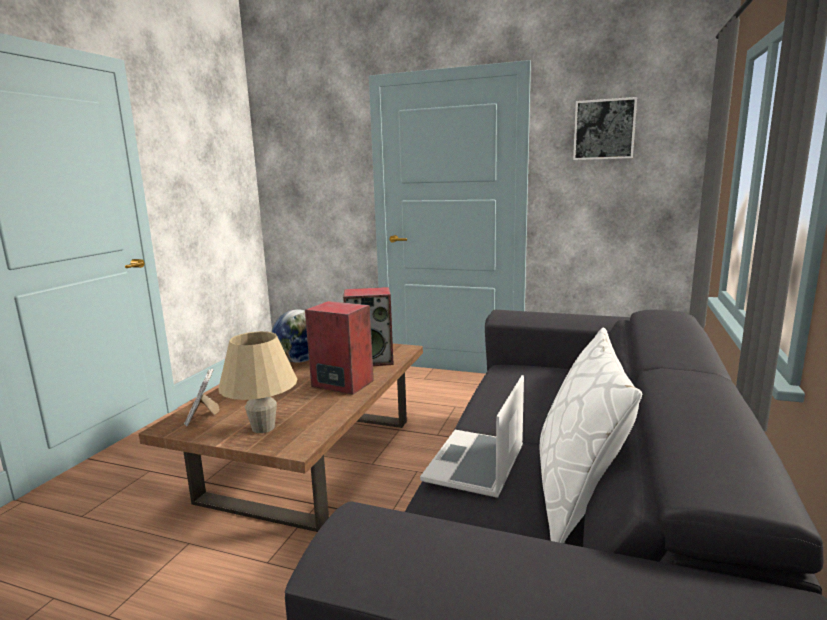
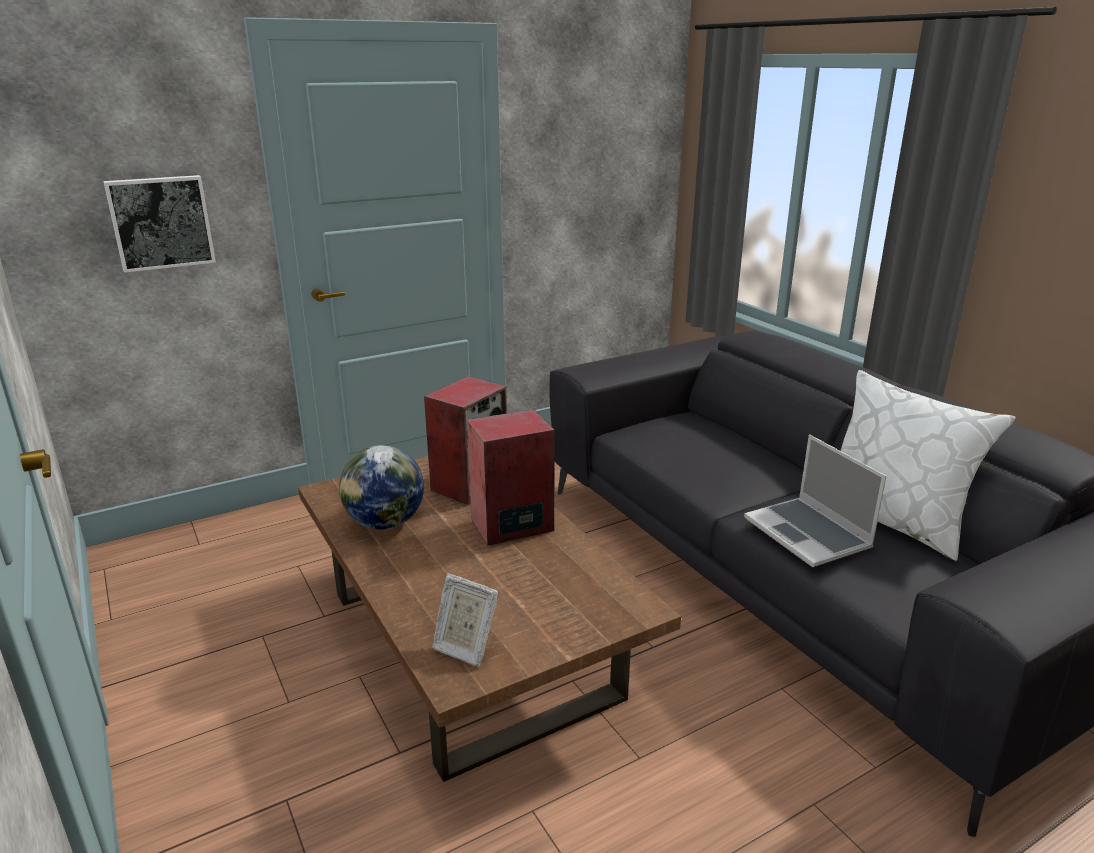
camera: 50 degrees left, 10 degrees up
(263, 428) = (563, 613): beige table lamp -> none
(604, 129) = (580, 122): picture -> picture (161, 222)

